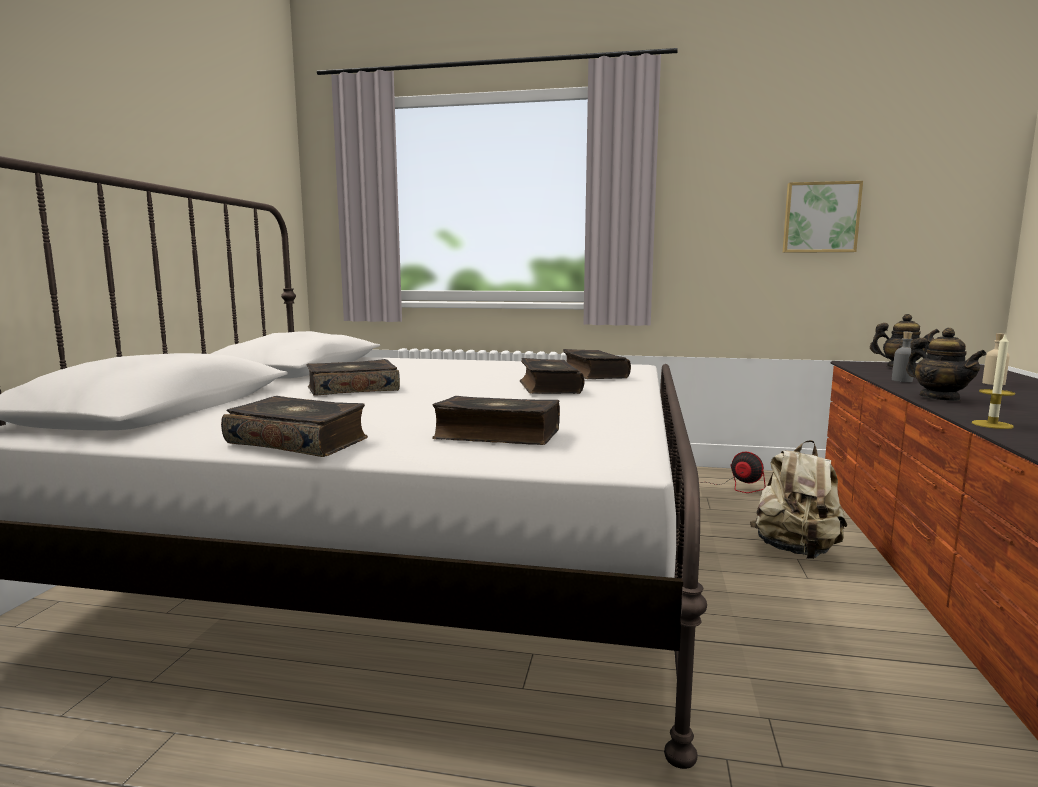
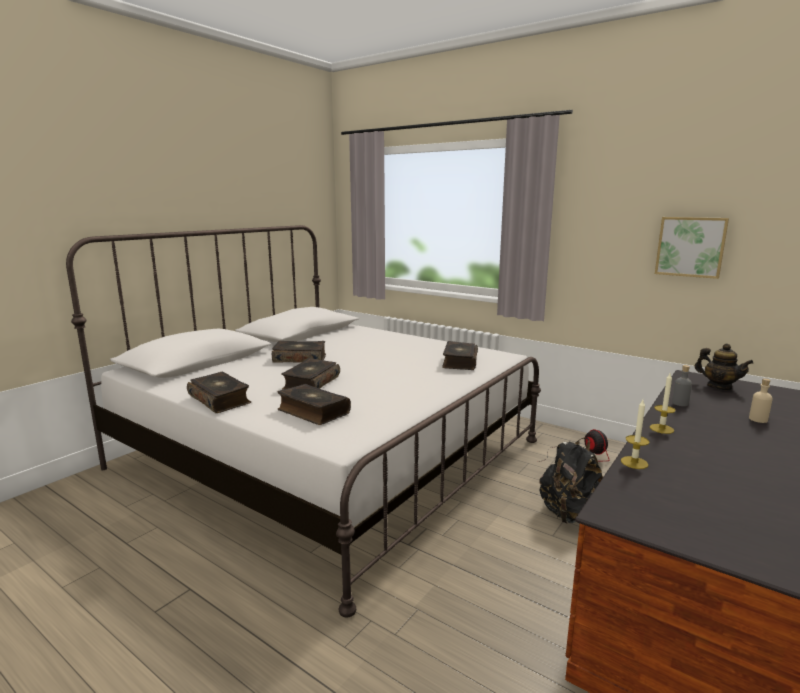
camera: 25 degrees right, 5 degrees up
(548, 387) = (408, 373): book -> book (310, 383)
(796, 551) = (569, 514): beige backpack -> black backpack
(940, 398) = (661, 429): teapot -> candle

